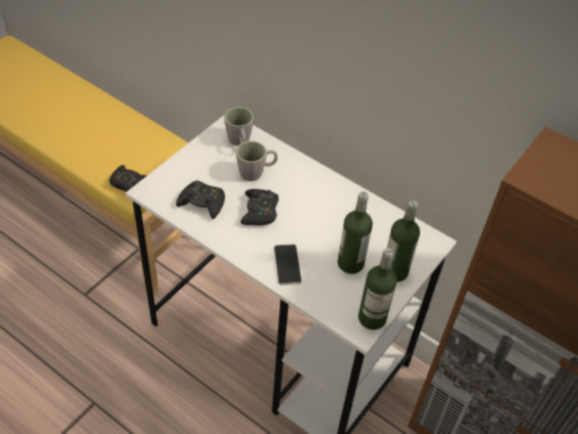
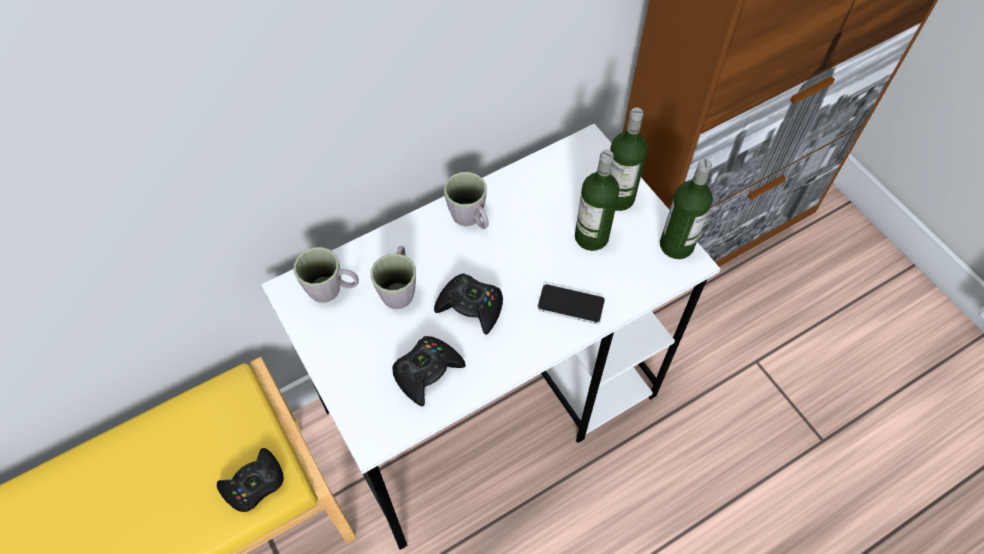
camera: 65 degrees left, 10 degrees up
(328, 192) = (470, 219): none -> grey mug

